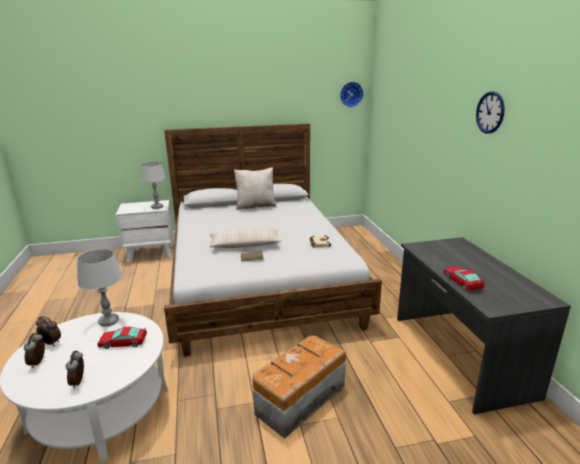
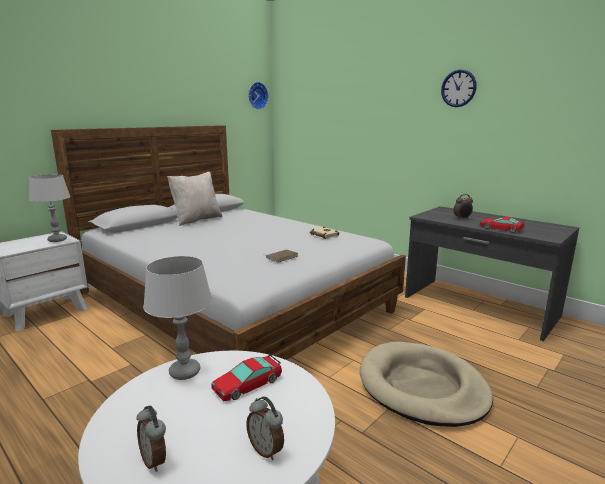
camera: 35 degrees left, 5 degrees down
(51, 343) = (133, 430): alarm clock -> alarm clock (462, 219)
(245, 245) = (253, 250): beige pillow -> none
(298, 399) = (422, 387): storage box -> beige dog bed

